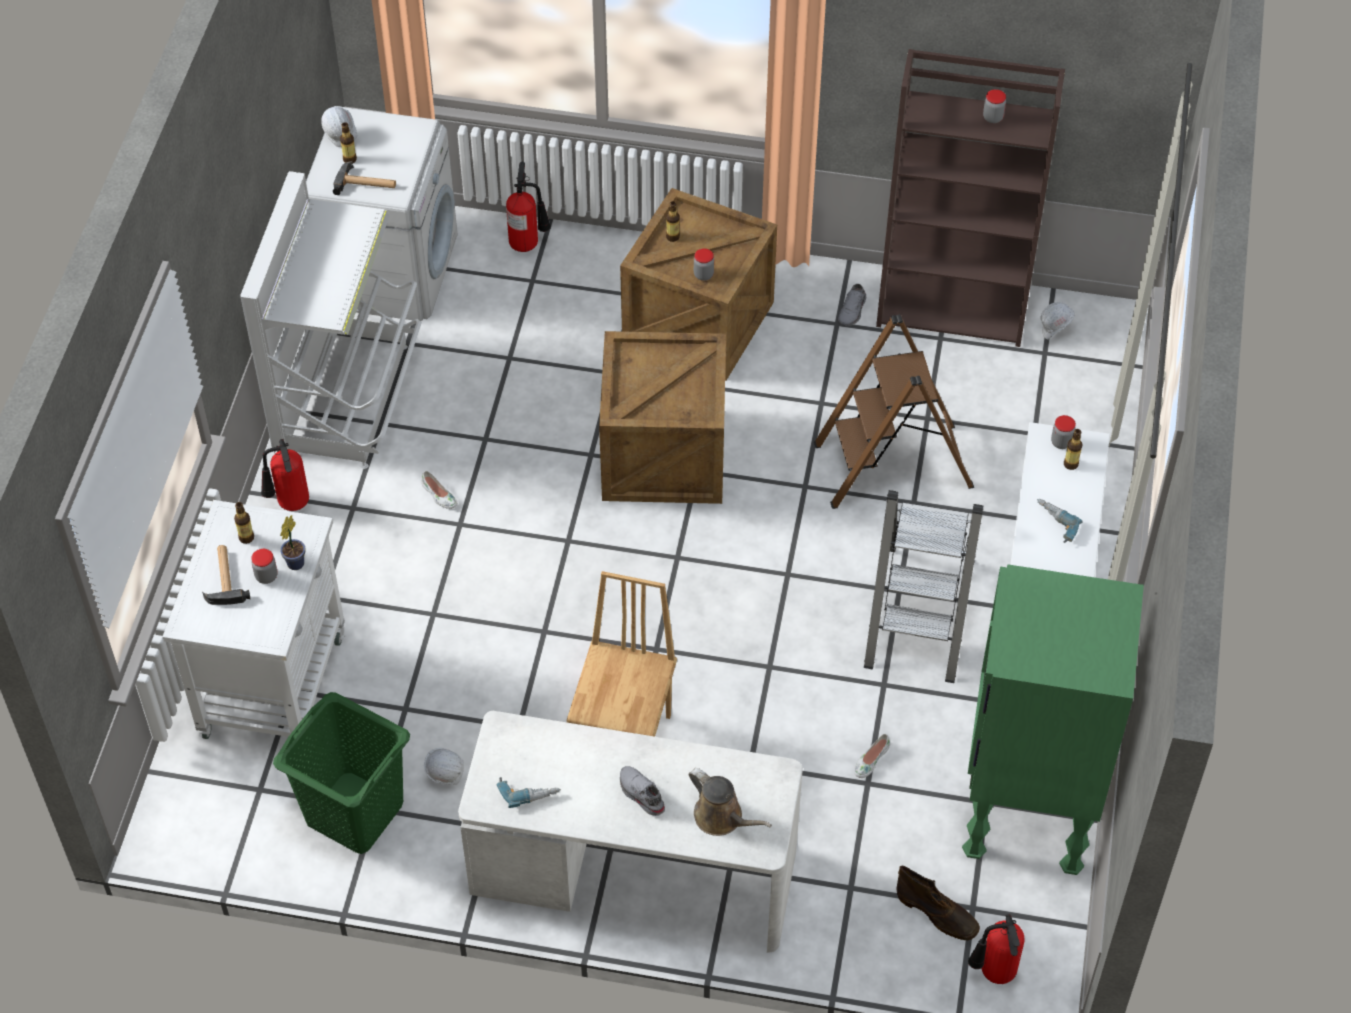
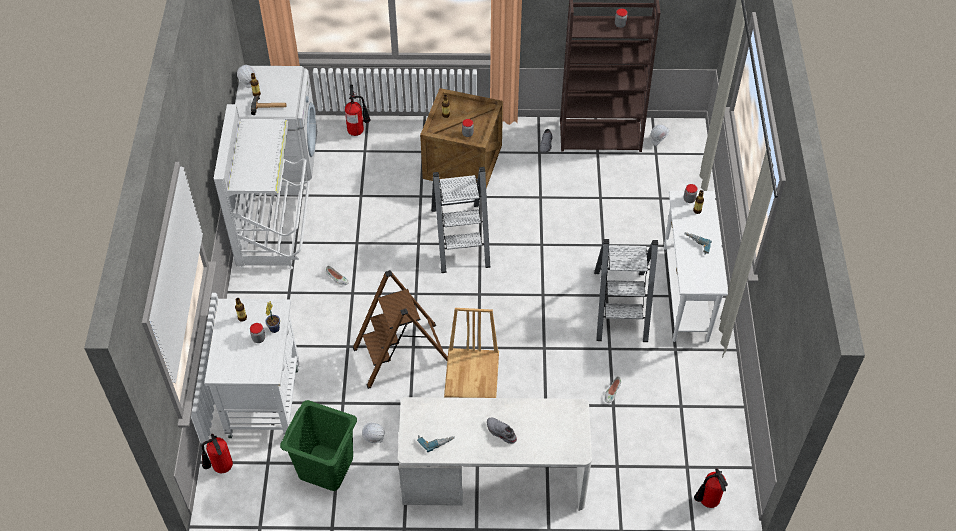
camera: 10 degrees left, 0 degrees up
(224, 577) = (234, 343): hammer -> none
(289, 504) = (252, 295): fire extinguisher -> fire extinguisher (220, 468)
(666, 453) = (460, 237): crate -> grey step ladder
(722, 818) = (550, 439): brown watering can -> none
(895, 464) = (588, 225): brown step ladder -> brown step ladder (403, 354)
(937, 913) = (668, 473): brown boot -> none
(1025, 814) = (703, 409): green cabinet -> none

